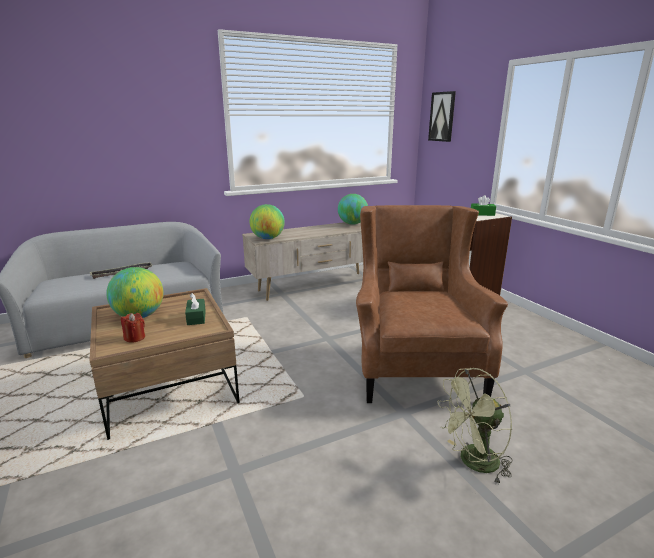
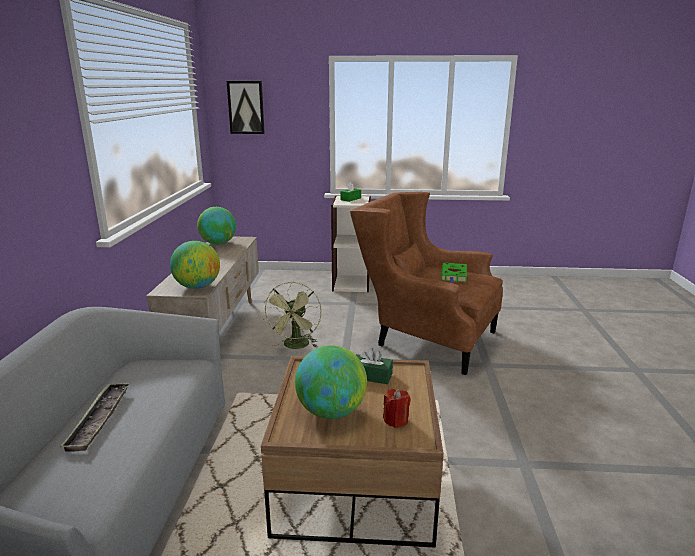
camera: 60 degrees left, 0 degrees up
(433, 305) = (454, 275): none -> green book
(473, 463) = (554, 361): green fan -> green fan (296, 346)

